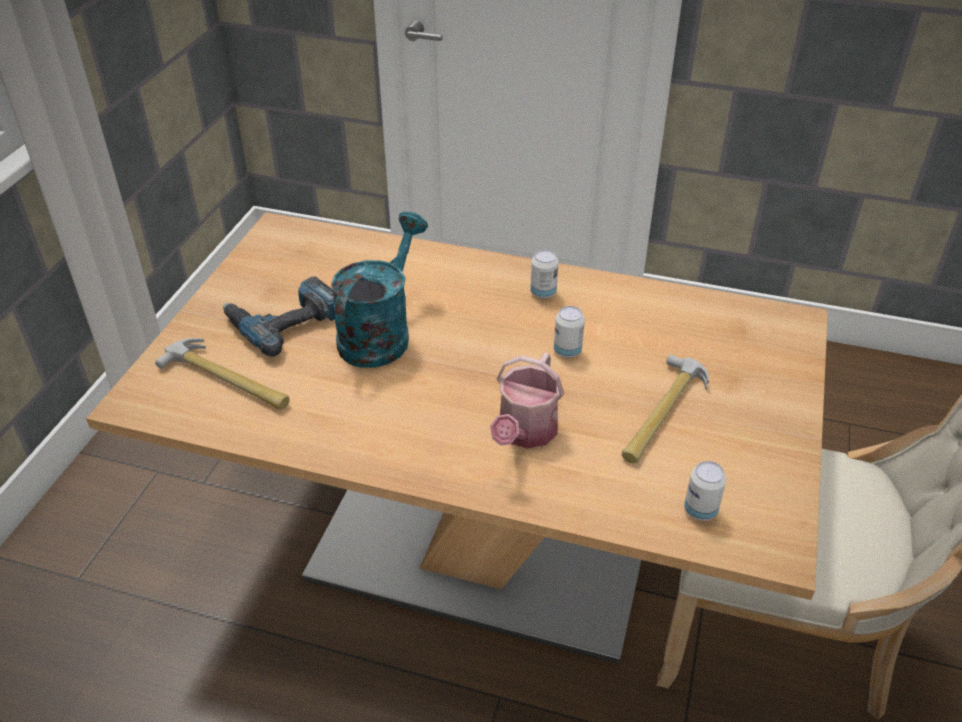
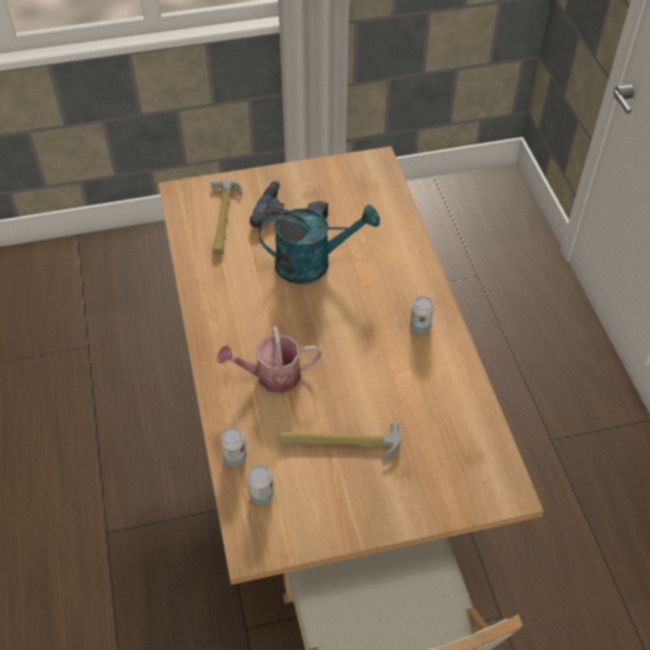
camera: 60 degrees right, 10 degrees up
(567, 351) = (366, 365): can -> can (235, 457)

